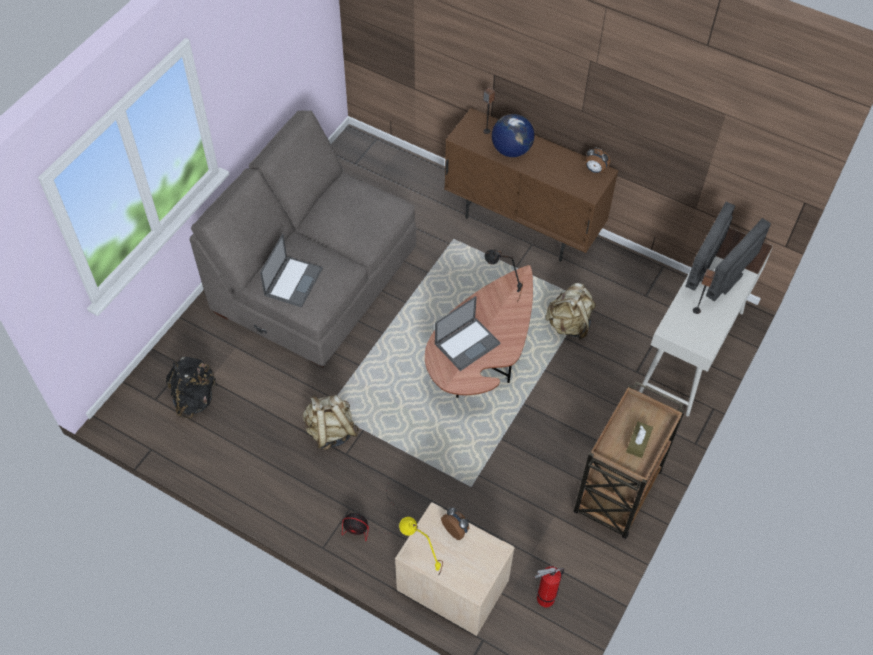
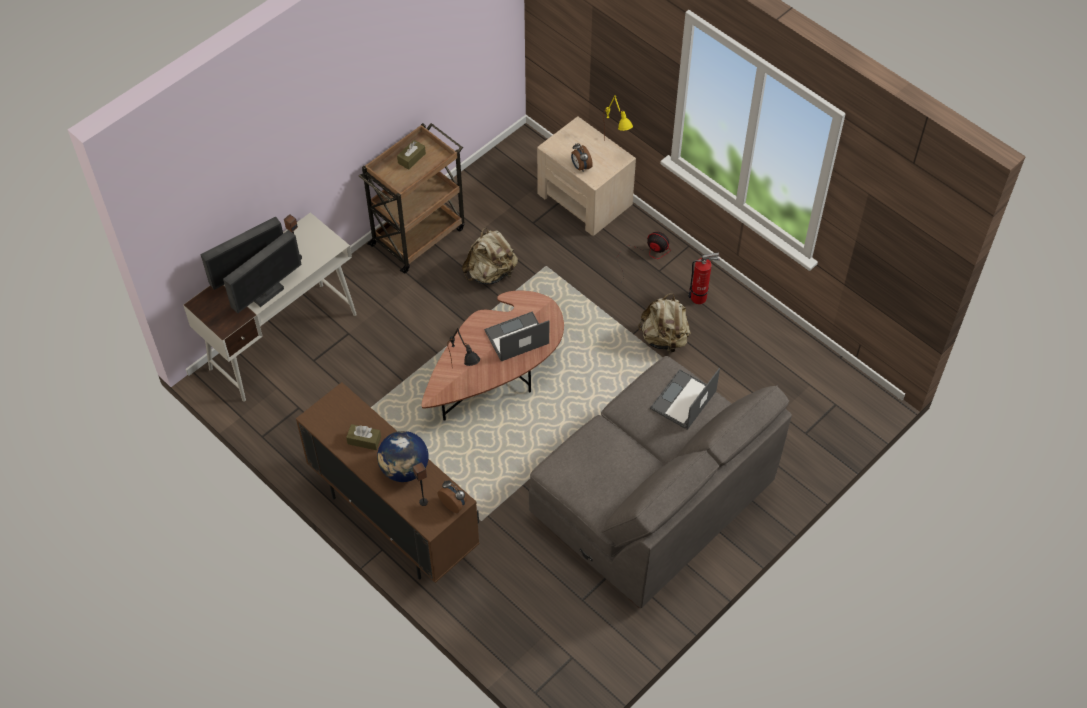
camera: 165 degrees left, 0 degrees up
(195, 398) = (795, 397): black backpack -> none
(543, 599) = (514, 175): fire extinguisher -> fire extinguisher (701, 297)
(553, 164) = (364, 440): none -> brown tissue box
(569, 324) = (393, 393): beige backpack -> beige backpack (490, 273)
(595, 170) = (322, 423): alarm clock -> alarm clock (454, 504)

